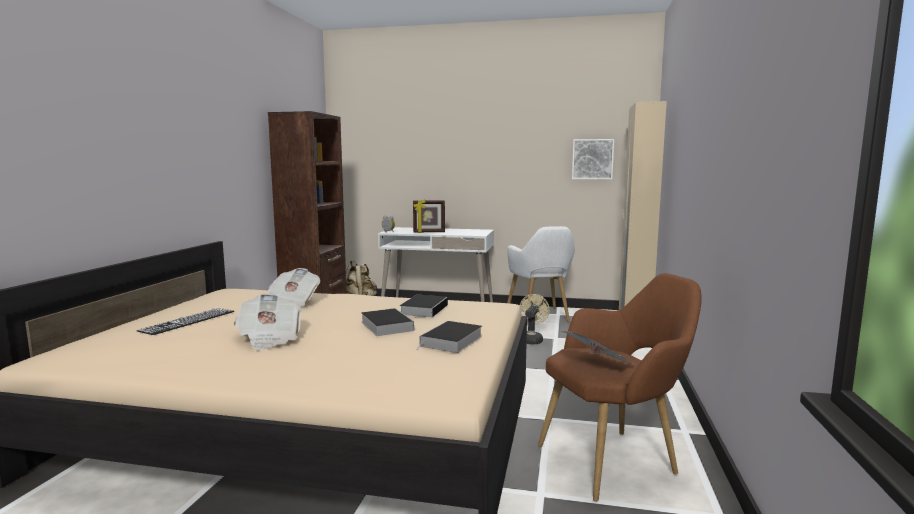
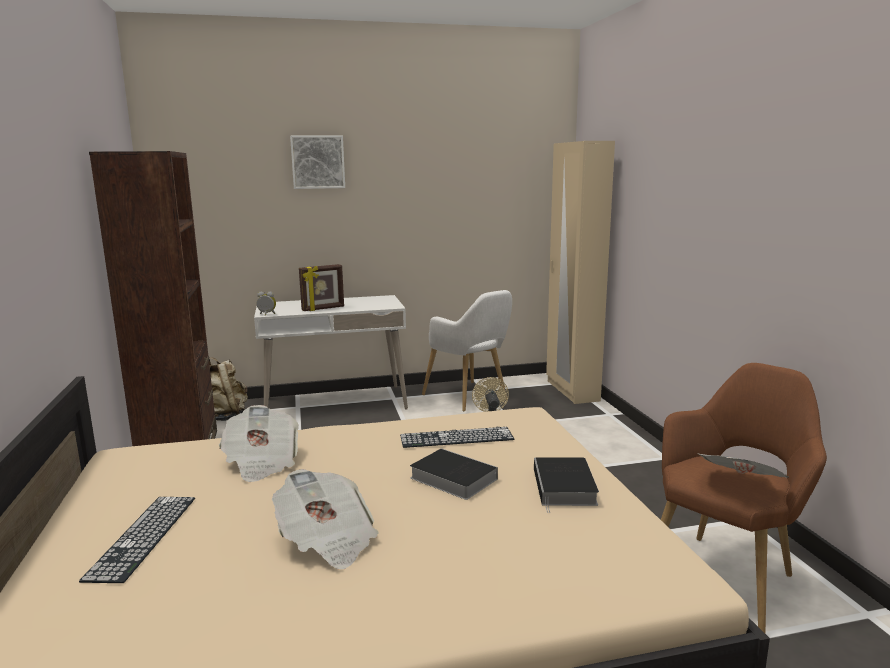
camera: 25 degrees left, 5 degrees up
(424, 309) = (456, 437): book -> keyboard
(592, 159) = (507, 202): picture -> picture (318, 162)

